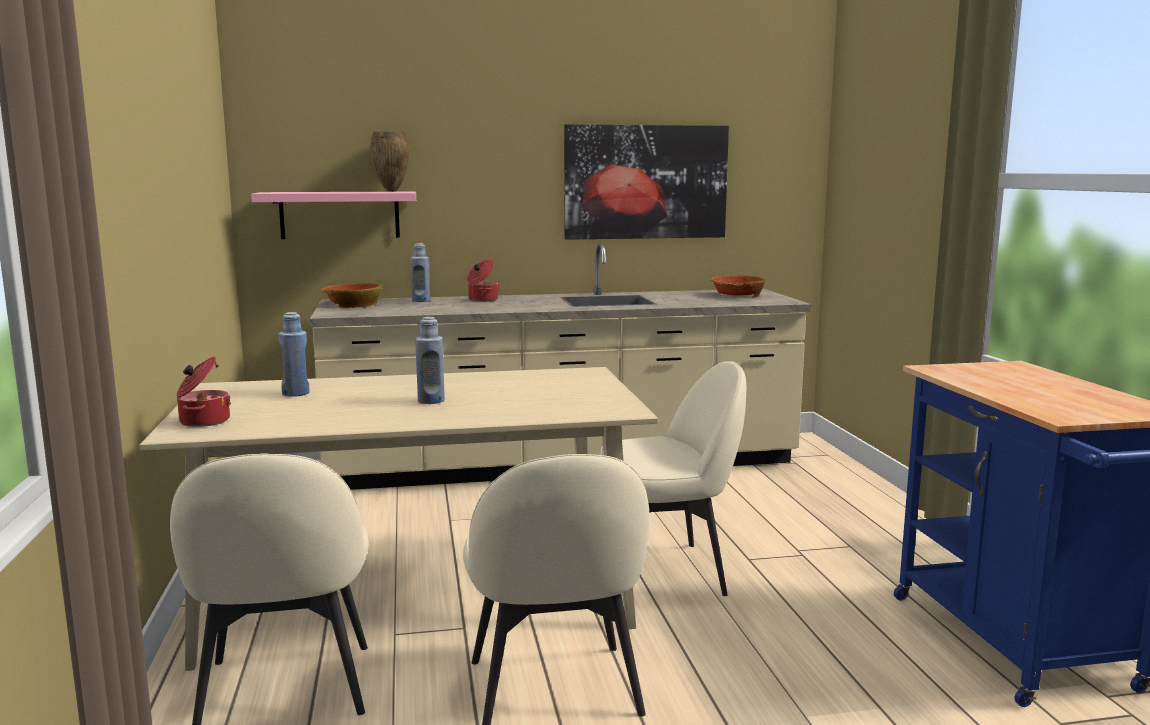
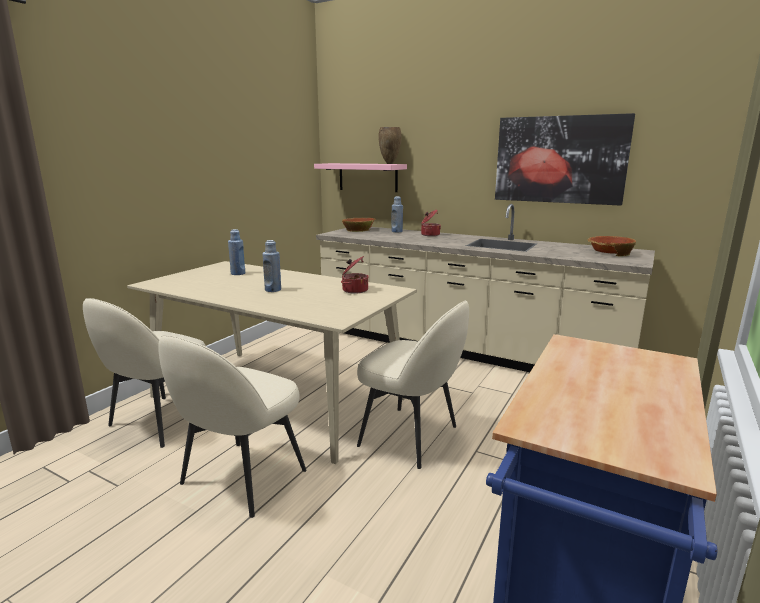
camera: 40 degrees right, 5 degrees up
(203, 421) = (171, 279): cooking pot -> cooking pot (354, 290)

